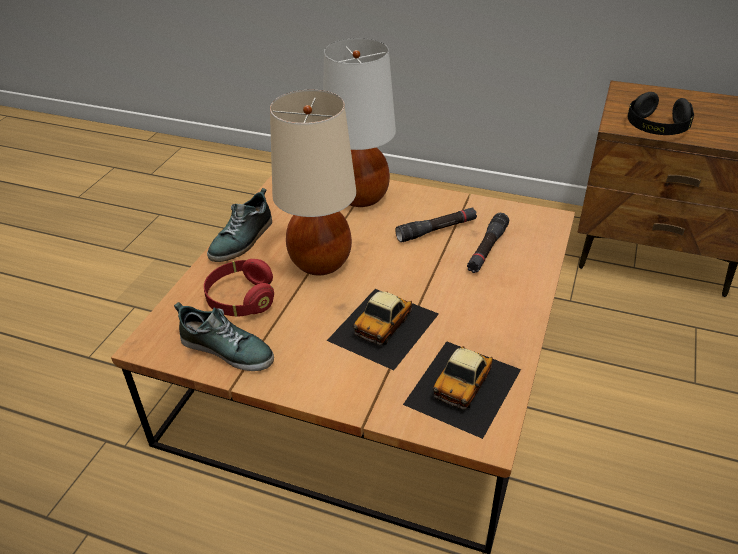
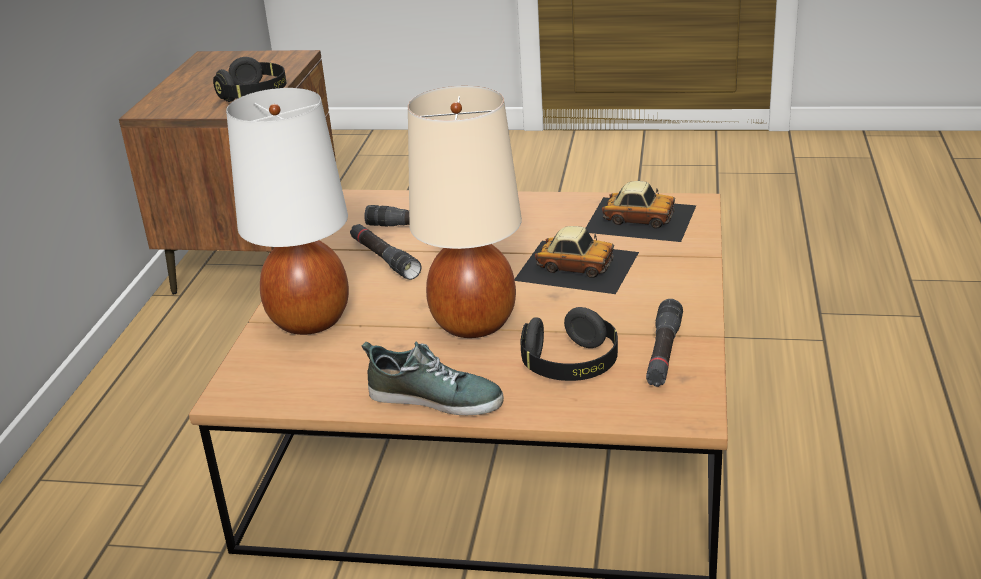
camera: 100 degrees left, 10 degrees down
(227, 349) = (663, 353): shoe -> black flashlight
(241, 299) = (570, 365): red headphones -> black headphones

